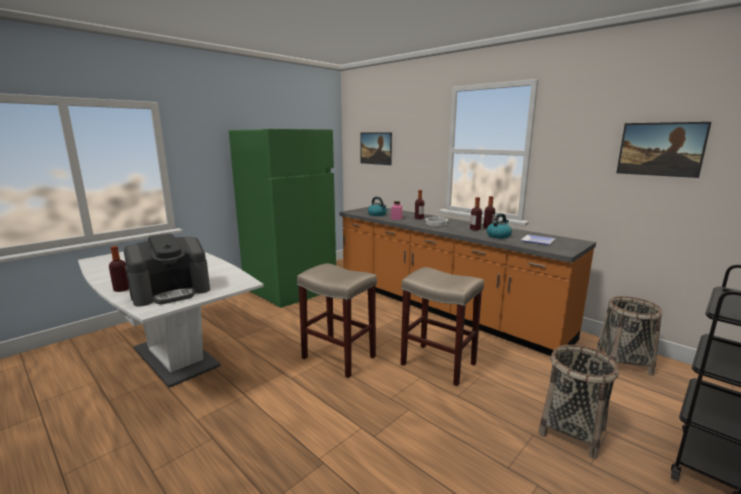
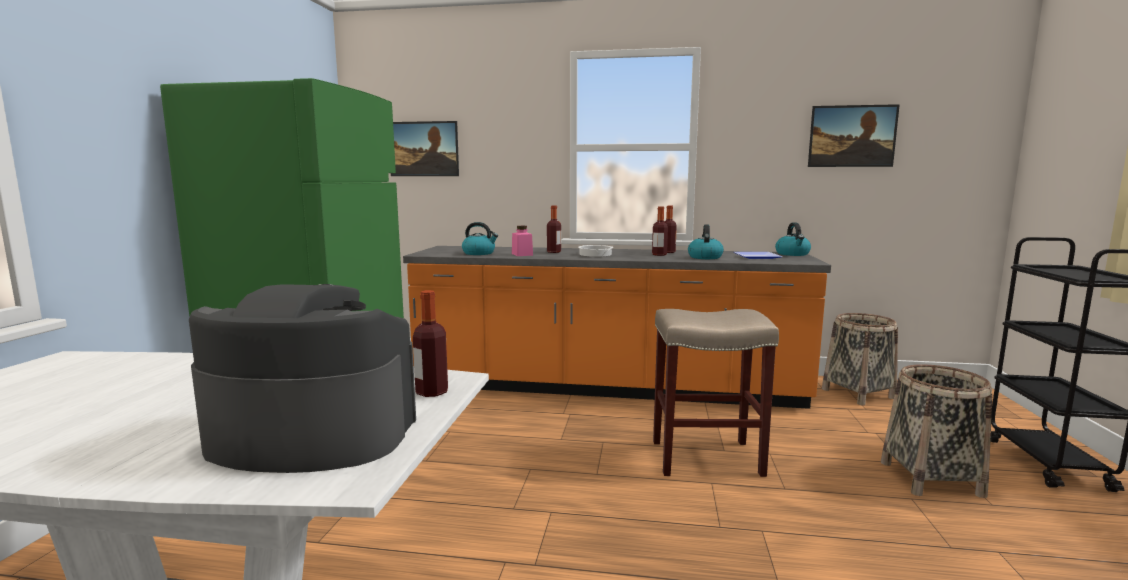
camera: 35 degrees left, 5 degrees down
(122, 289) = (133, 468): bottle -> bottle (432, 392)
(171, 292) = (312, 434): coffee machine -> coffee machine turned 105 degrees counterclockwise
(340, 357) = (566, 499): beige stool -> none
(576, 242) = (793, 254): none -> kettle

